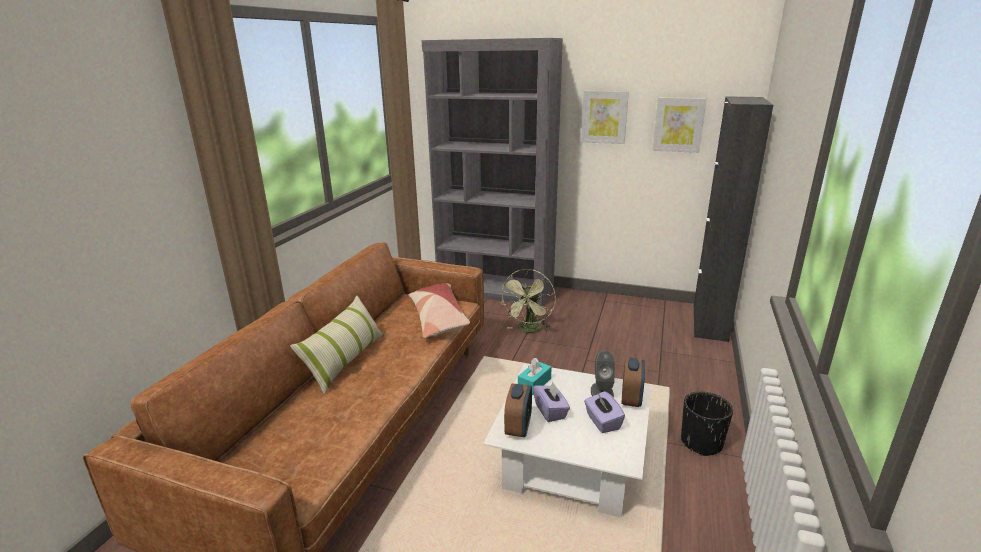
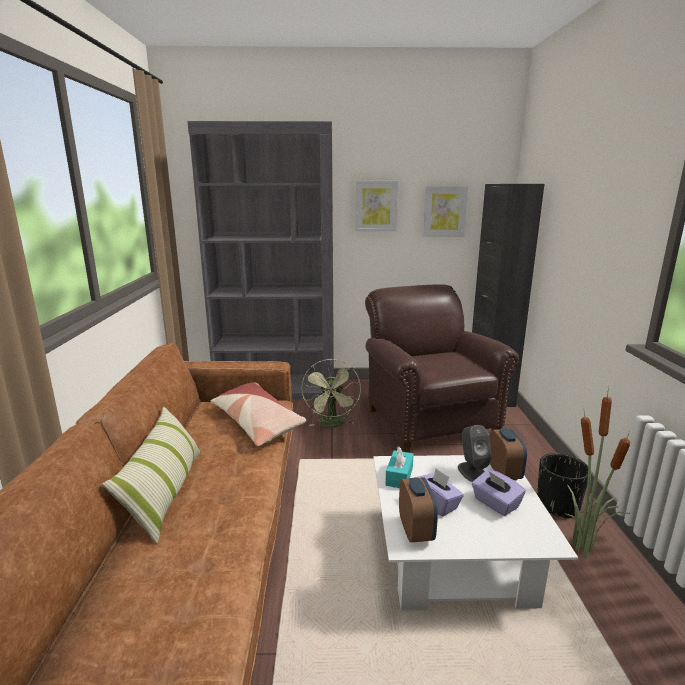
camera: 20 degrees left, 5 degrees down
(623, 340) = (427, 420): none -> brown armchair
(698, 483) = (583, 548): none -> potted plant

